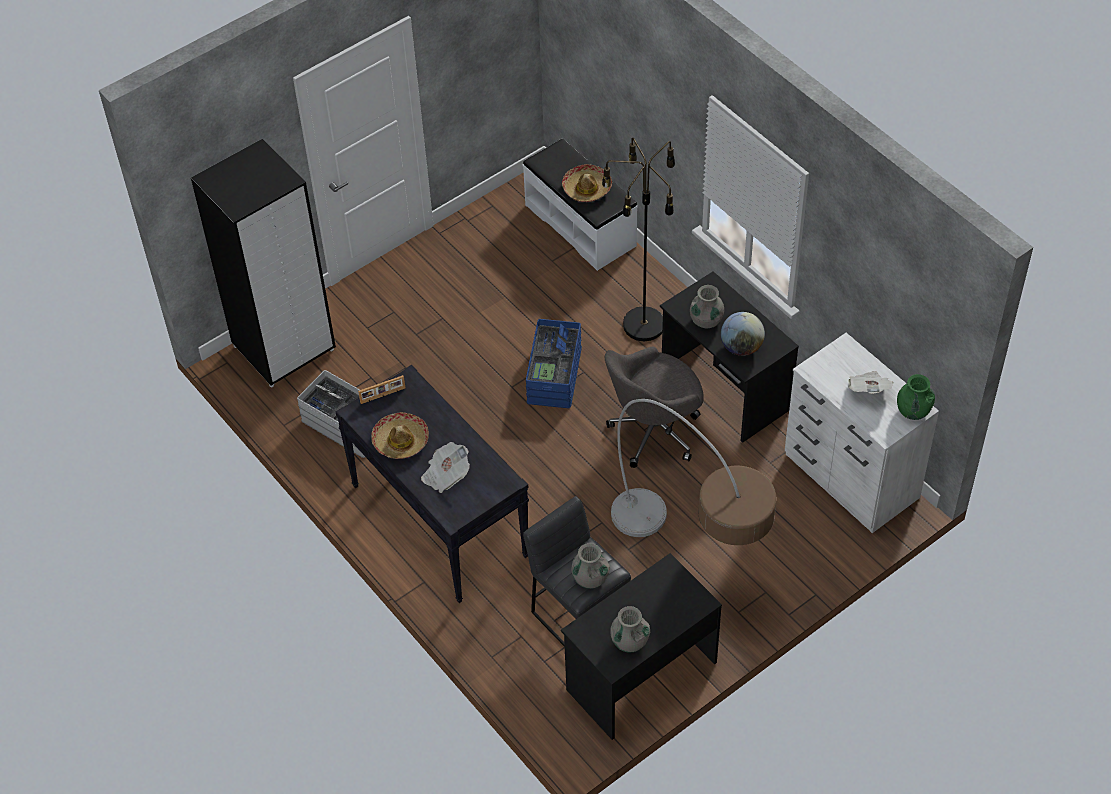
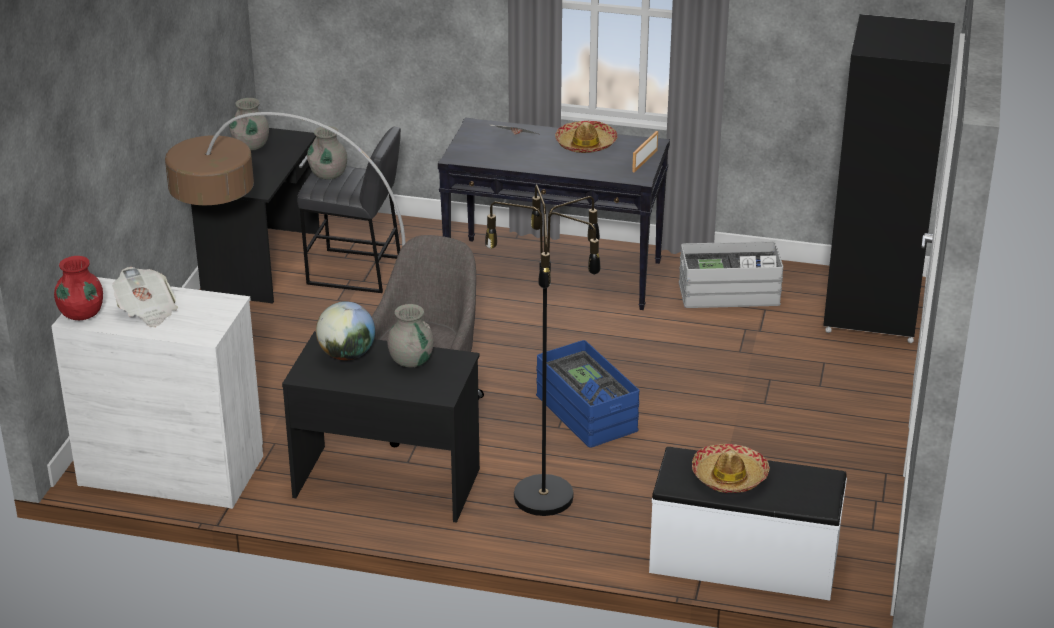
camera: 140 degrees right, 20 degrees down
(913, 411) = (81, 314): green vase -> red vase

